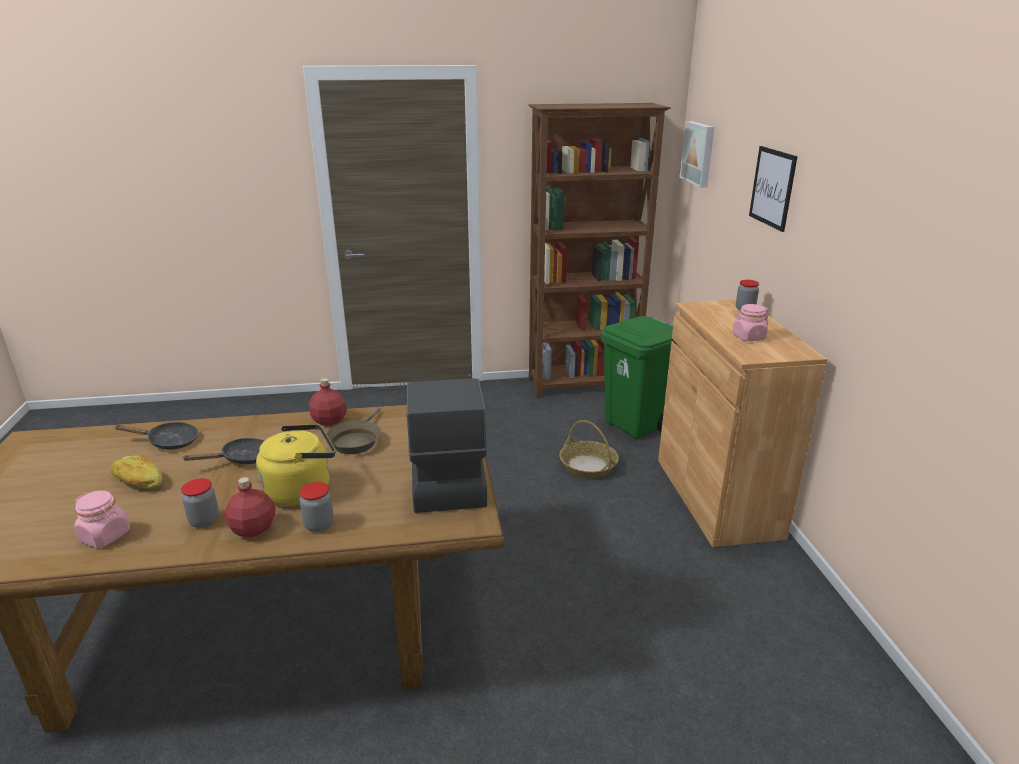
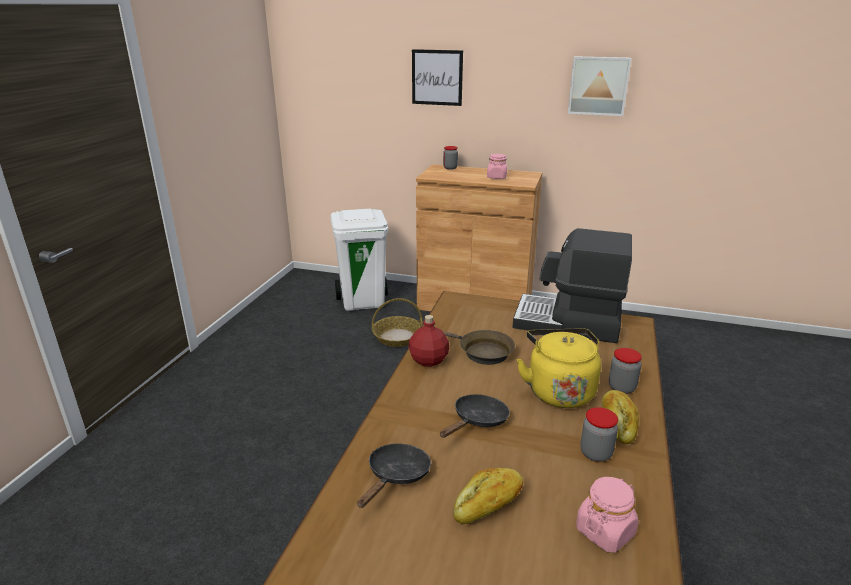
camera: 65 degrees left, 0 degrees up
(242, 459) = (477, 421): black frying pan -> black frying pan turned 45 degrees clockwise
(254, 528) = (618, 423): red bottle -> bread
(584, 385) = (277, 302): brown bookcase -> none
(636, 425) = (363, 301): green trash can -> white trash can
(699, 153) = (311, 68): picture -> picture (598, 86)

